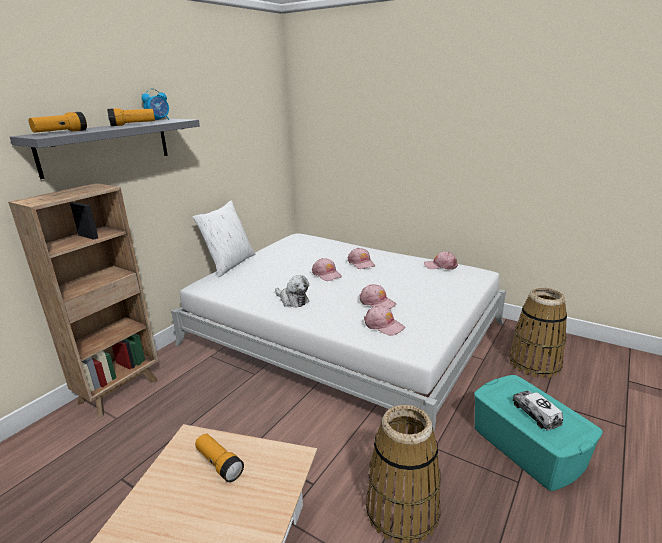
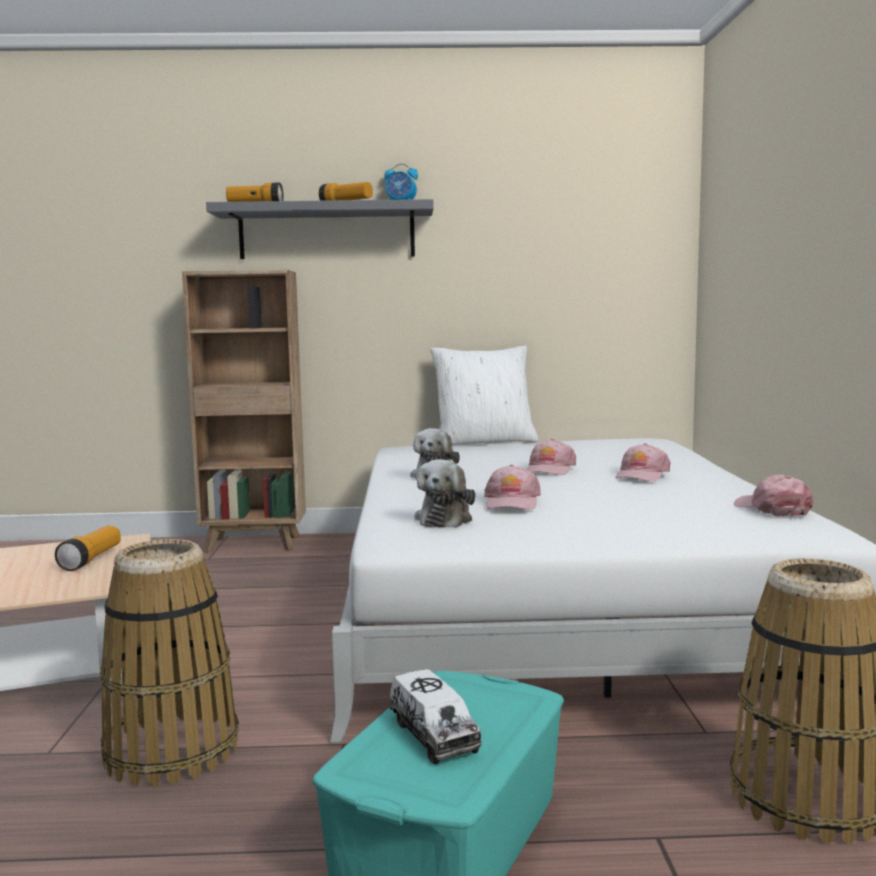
camera: 55 degrees right, 15 degrees down
(383, 325) = (445, 519): pink cap -> plush toy
(535, 414) = (433, 735): toy truck -> toy truck turned 120 degrees clockwise

